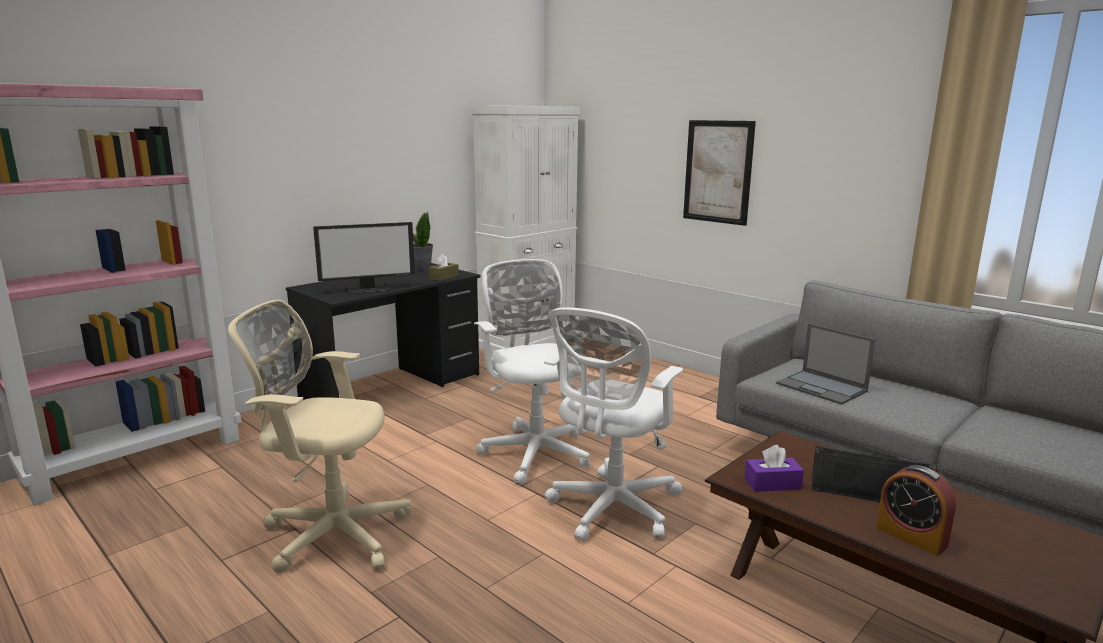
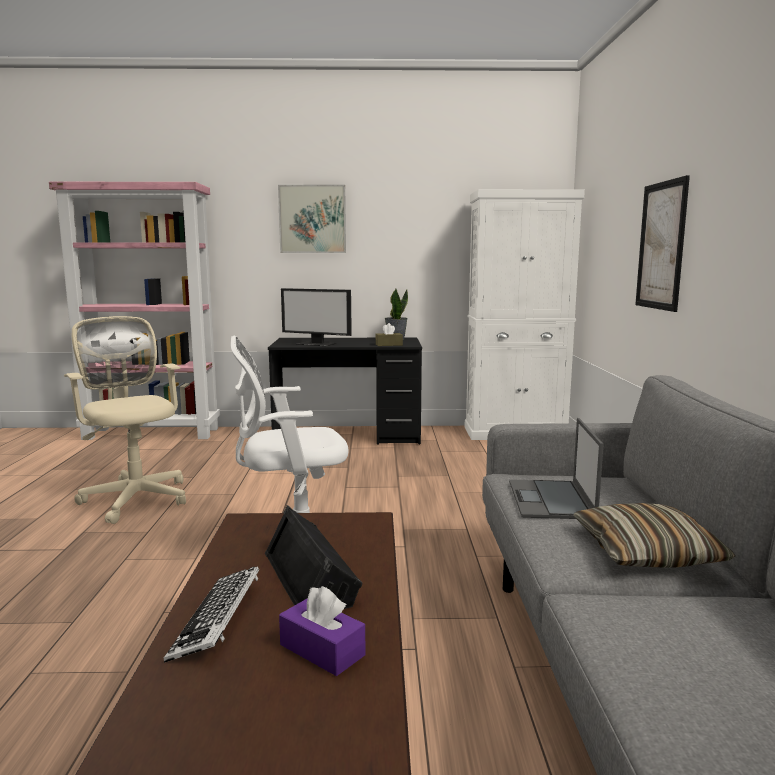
camera: 45 degrees right, 5 degrees down
(313, 133) = (312, 219): none -> picture
(534, 451) = (340, 500): white office chair -> none
(772, 484) = (253, 536): purple tissue box -> purple tissue box (322, 650)
(911, 536) = (218, 620): alarm clock -> keyboard
(921, 402) = (646, 552): none -> pillow

